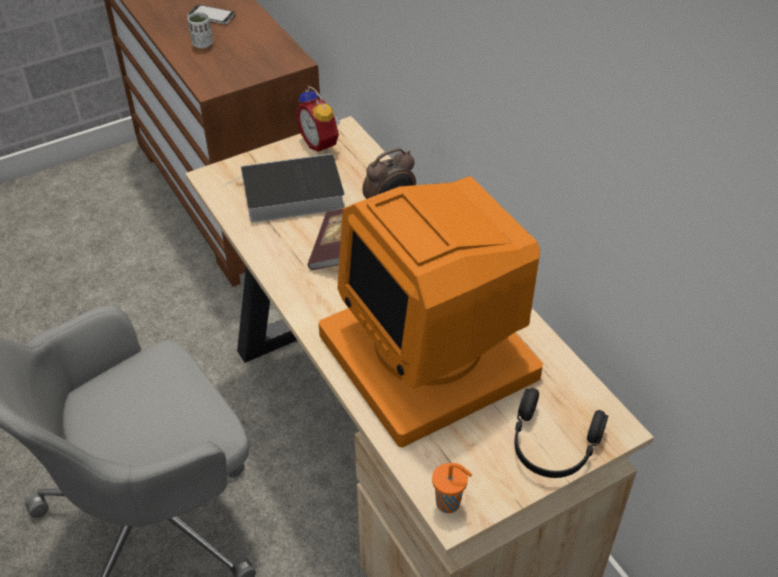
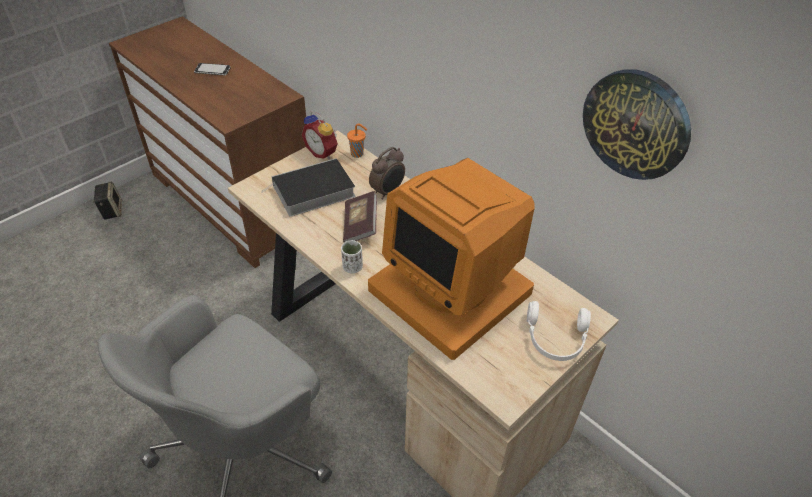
camera: 15 degrees left, 0 degrees up
(75, 183) = (111, 210): none -> speaker
(202, 44) = (212, 91): white cup -> white cup (352, 267)
(449, 503) = (500, 393): orange cup -> orange cup (358, 154)
(552, 446) = (555, 339): black headphones -> white headphones
(679, 160) = (636, 124): none -> wall clock

